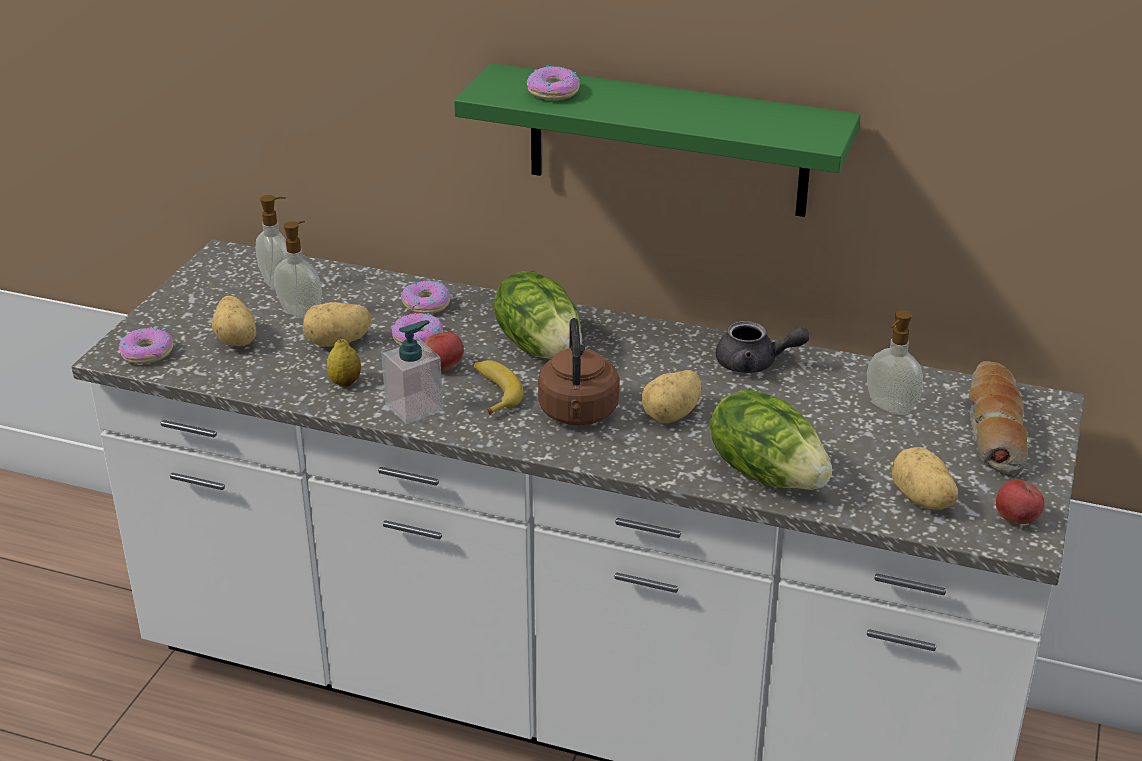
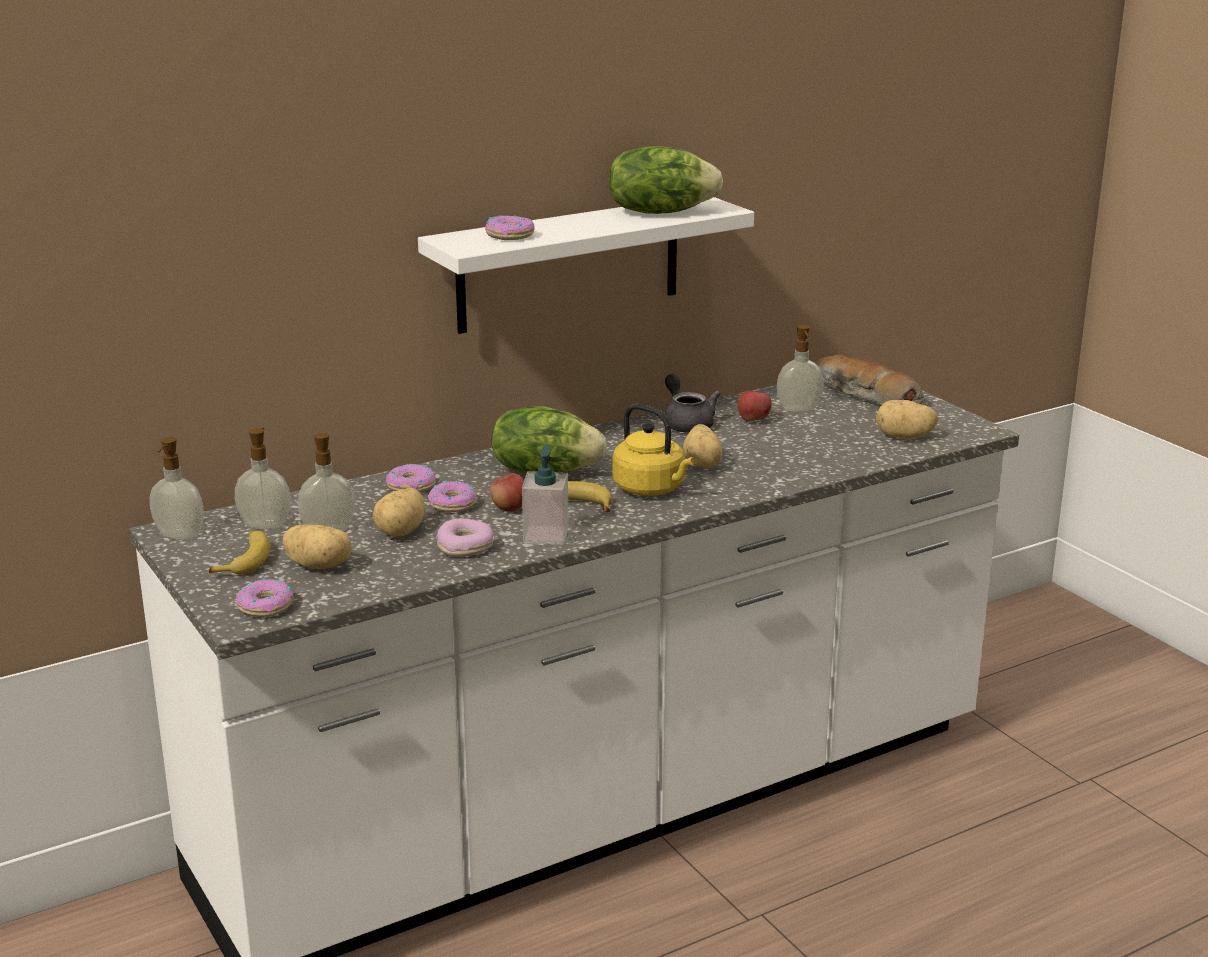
camera: 50 degrees left, 10 degrees down
(210, 306) = (244, 560): none -> banana
(219, 263) = (179, 536): none -> soap dispenser
(345, 382) = (465, 547): lemon -> donut
(578, 414) = (652, 489): brown kettle -> yellow kettle
(667, 141) = (569, 264): green shelf -> white shelf
(754, 364) = (686, 423): grey teapot -> grey teapot turned 75 degrees counterclockwise
(767, 472) = (812, 463): lettuce -> lettuce (660, 212)
(1016, 519) = (958, 424): apple -> apple (753, 420)

